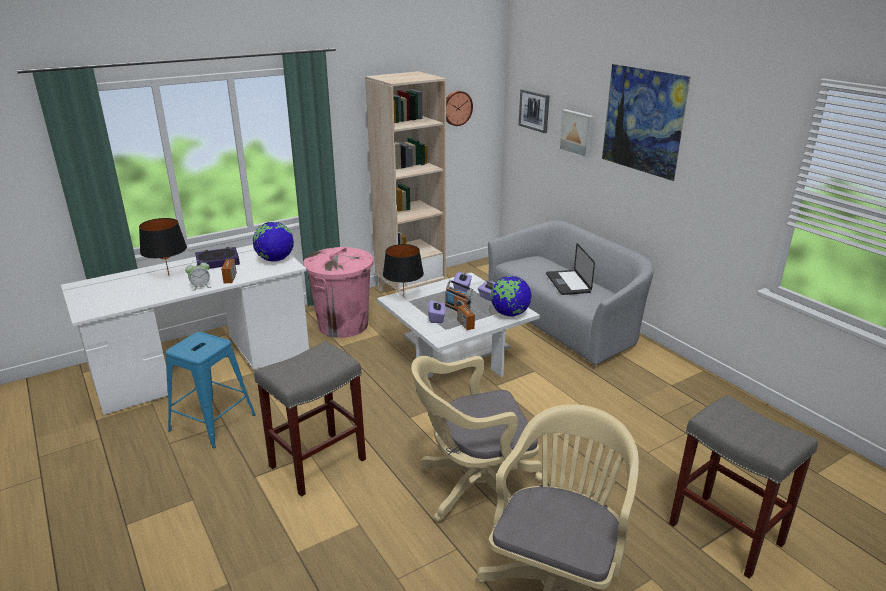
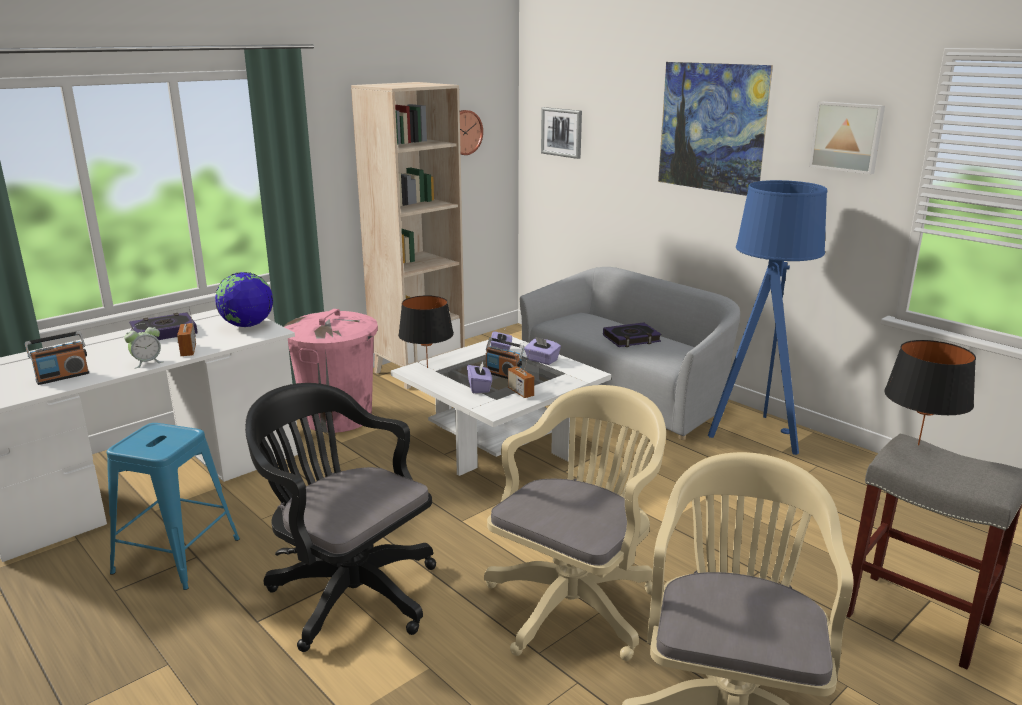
camera: 10 degrees left, 5 degrees down
(144, 294) = (62, 377): none -> radio
(169, 275) = (95, 353): black table lamp -> black table lamp (918, 444)
(318, 462) = (348, 591): grey stool -> black office chair
(473, 489) = (576, 601): beige office chair -> beige office chair turned 150 degrees clockwise
(509, 314) = (573, 376): globe -> none
(568, 283) = (631, 339): laptop -> book
(577, 133) = (623, 154): picture -> picture (847, 137)
(656, 369) = (756, 435): none -> blue floor lamp

